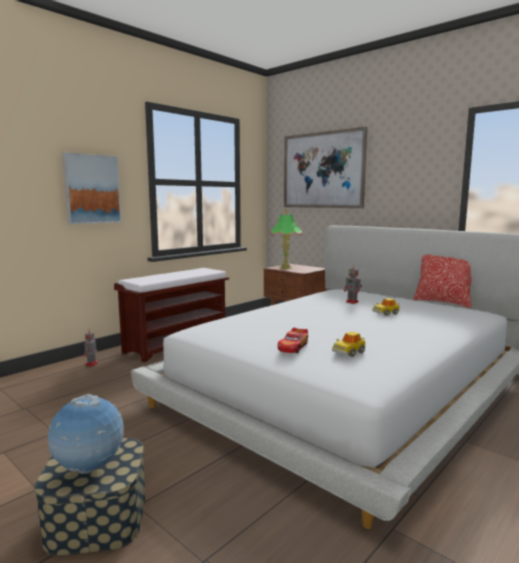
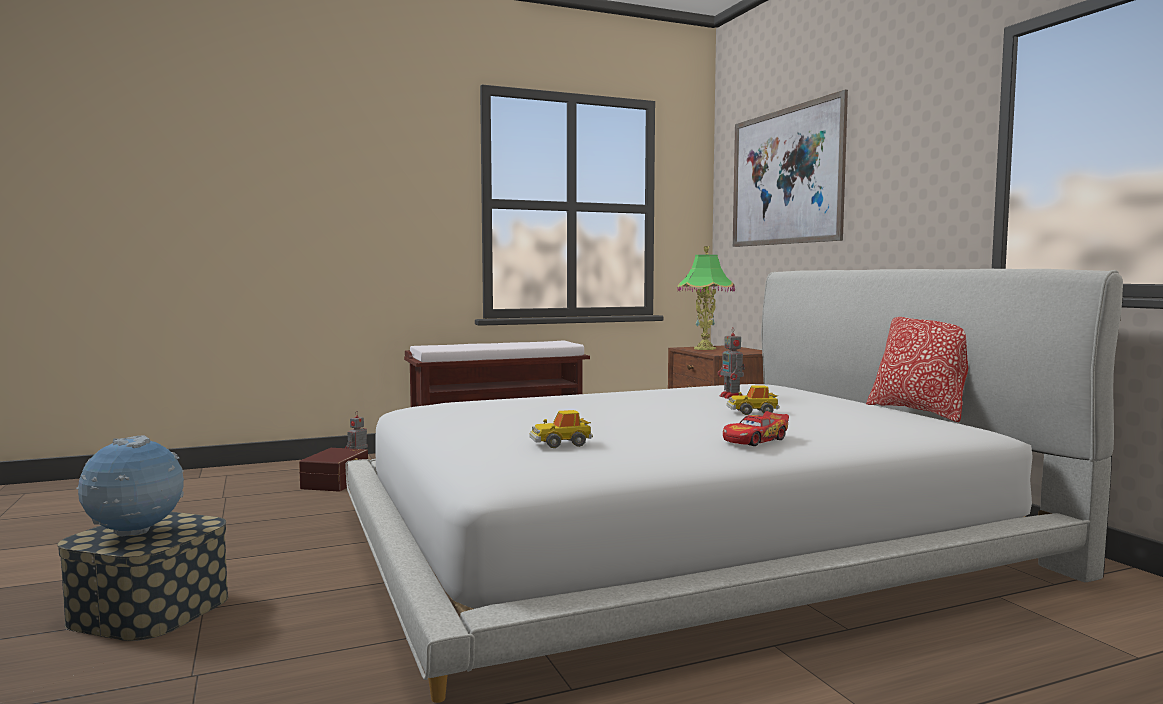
camera: 25 degrees right, 5 degrees down
(92, 189) = (388, 213): picture -> none
(95, 381) = (337, 482): none -> brown storage box
(293, 347) = (496, 431): toy car -> toy car (755, 440)

